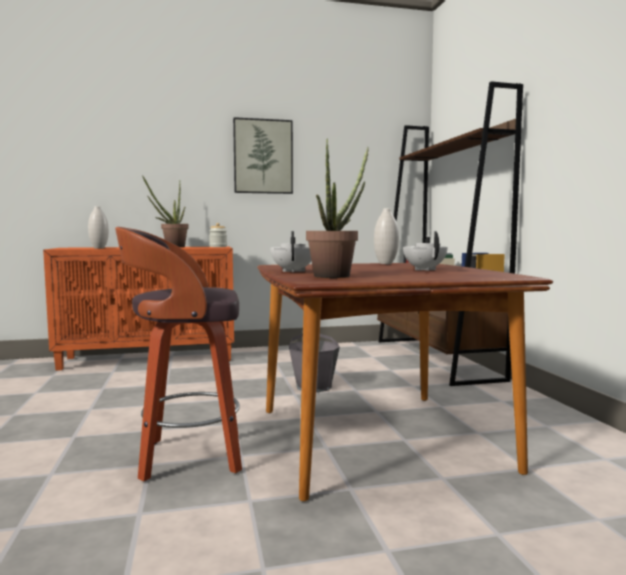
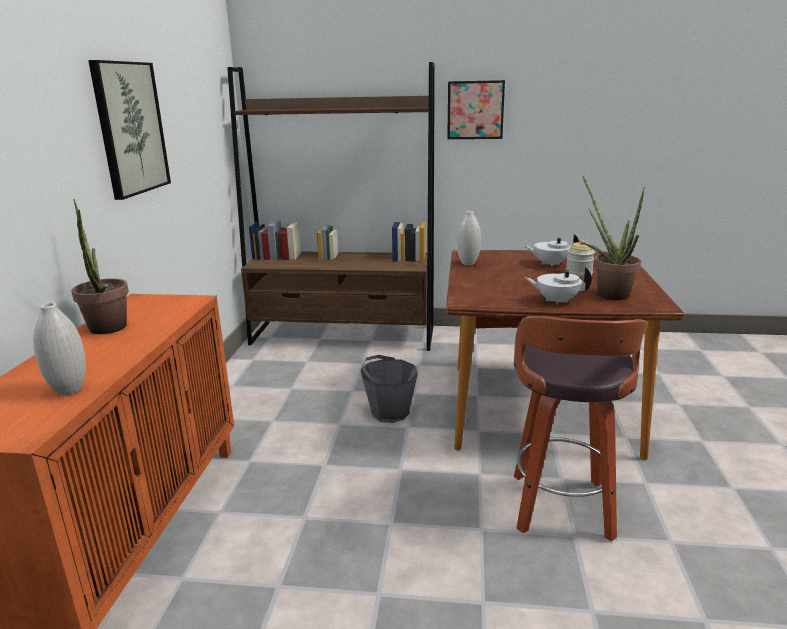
camera: 70 degrees left, 15 degrees up
(218, 247) = (157, 300): jar -> jar (578, 274)
(557, 125) = (475, 110): none -> picture

